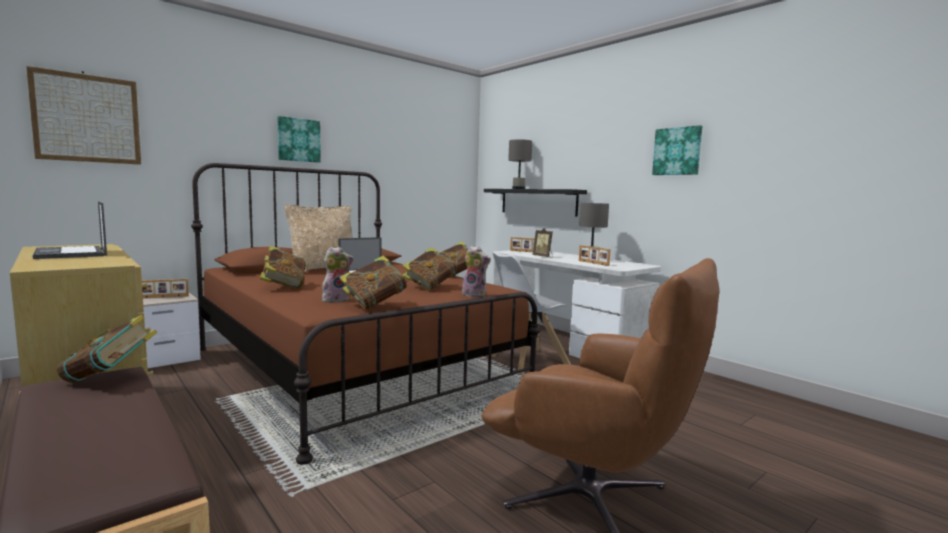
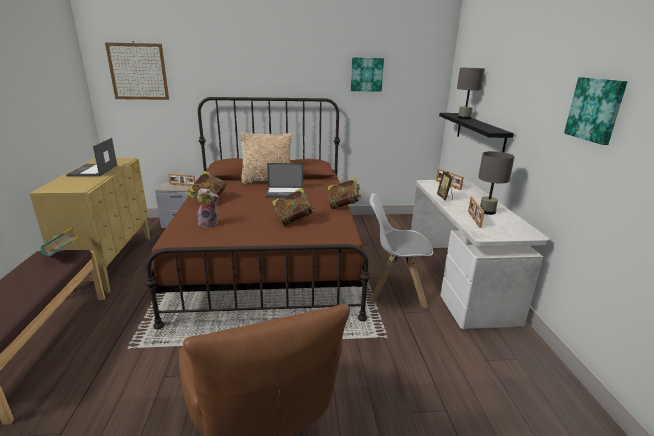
camera: 35 degrees right, 15 degrees up
(298, 140) = (272, 74): picture -> picture (366, 74)
(374, 305) = (215, 237): book -> none
(475, 295) = (306, 239): plush toy -> none

